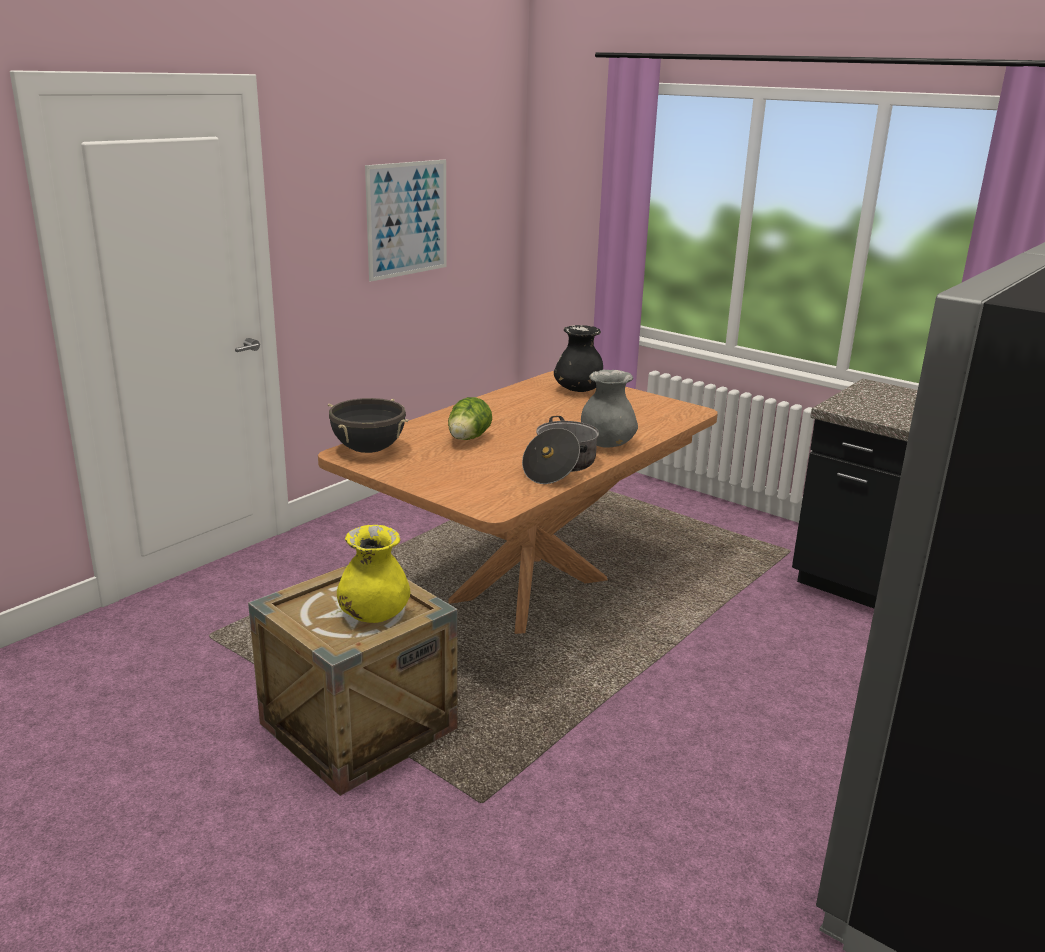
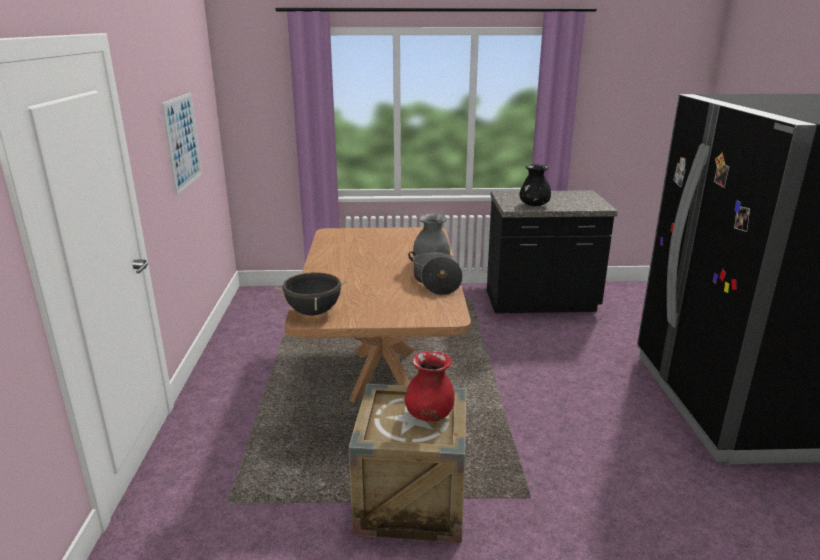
camera: 40 degrees left, 0 degrees up
(374, 615) = (429, 415): yellow vase -> red vase
(468, 439) = (356, 285): lettuce -> none
(578, 390) = (355, 237): black vase -> black vase (534, 205)

